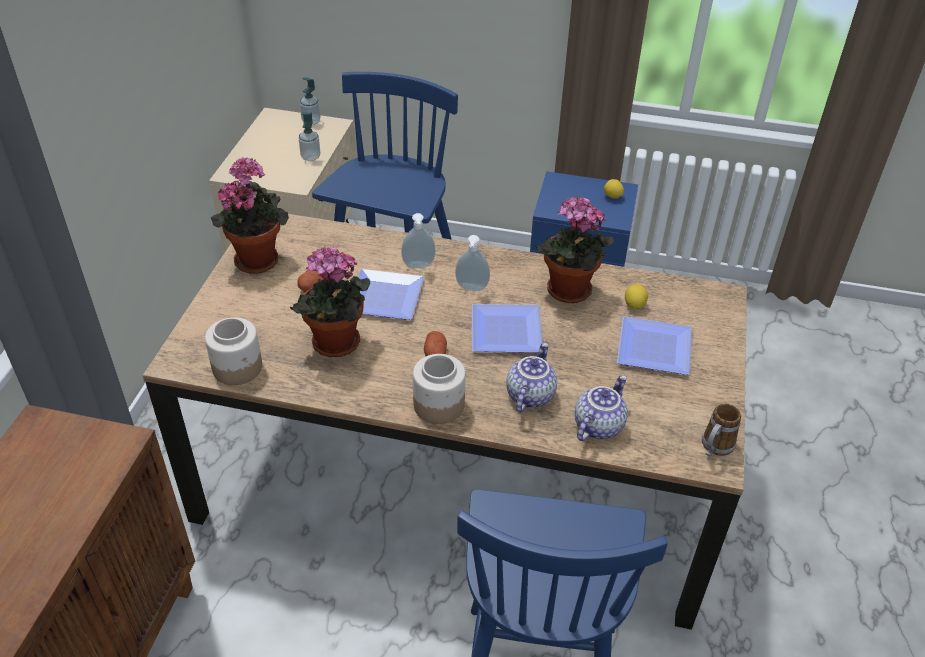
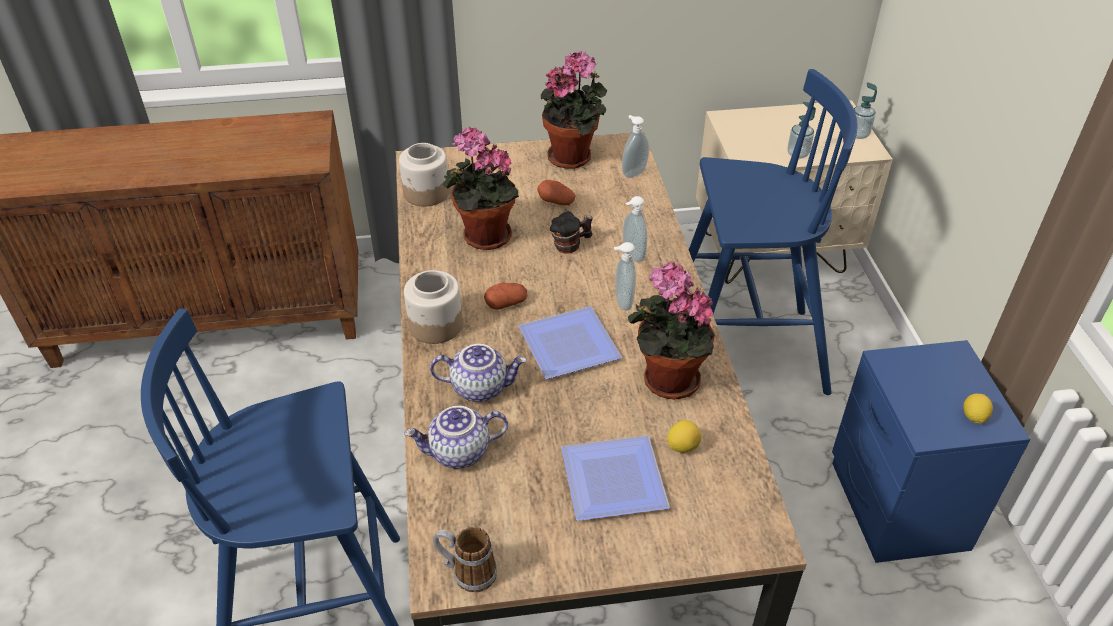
camera: 70 degrees right, 0 degrees up
(309, 232) = (633, 172): none -> soap dispenser
(383, 295) = (571, 245): plate -> mug
(597, 425) = (459, 453): teapot -> teapot turned 150 degrees clockwise

